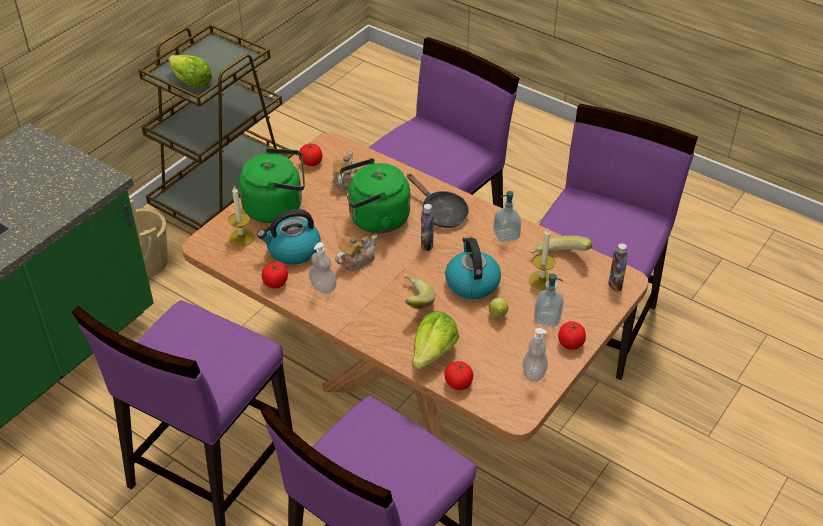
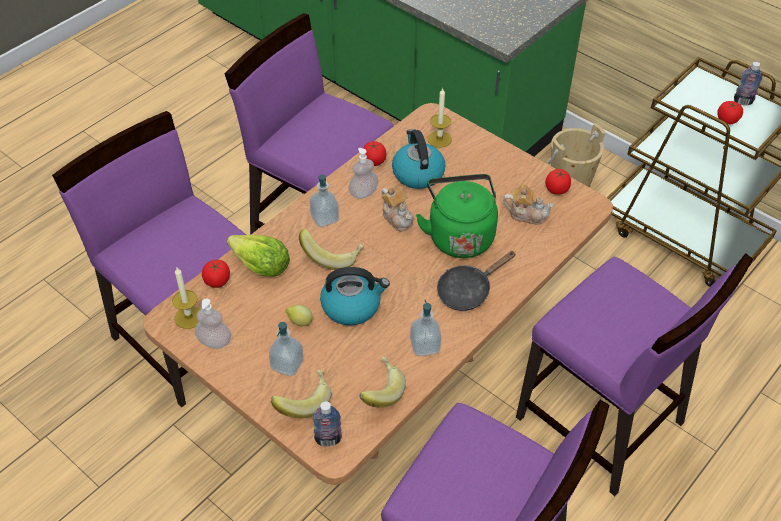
camera: 95 degrees right, 5 degrees up
(190, 82) = (693, 99): lettuce -> none
(277, 207) = (483, 163): green kettle -> none
(362, 312) = (324, 218): none -> soap dispenser
(427, 244) = (416, 274): bottle -> bottle (743, 101)
(541, 280) = (346, 368): candle -> candle (189, 317)
(571, 343) = (247, 380): tomato -> tomato (727, 120)
(582, 304) = (303, 401): none -> banana

